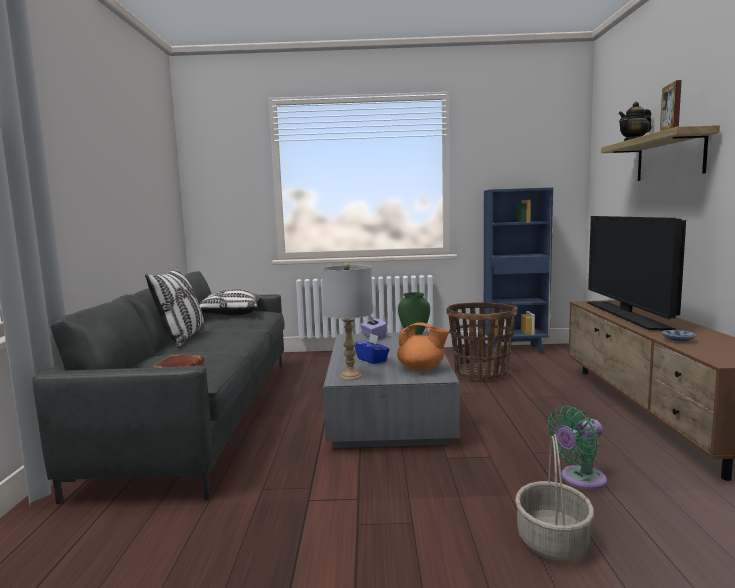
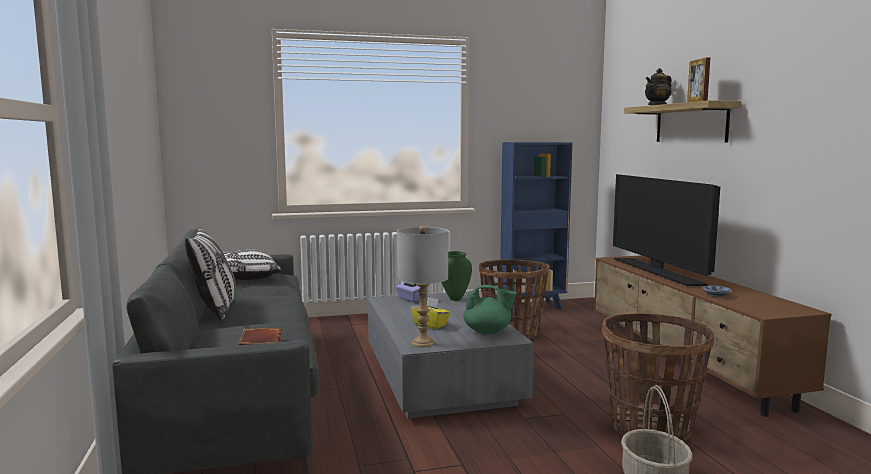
camera: 15 degrees left, 0 degrees up
(372, 360) = (430, 324): blue tissue box -> yellow tissue box
(422, 369) = (488, 331): orange teapot -> green teapot
(579, 479) = (651, 427): green fan -> basket

